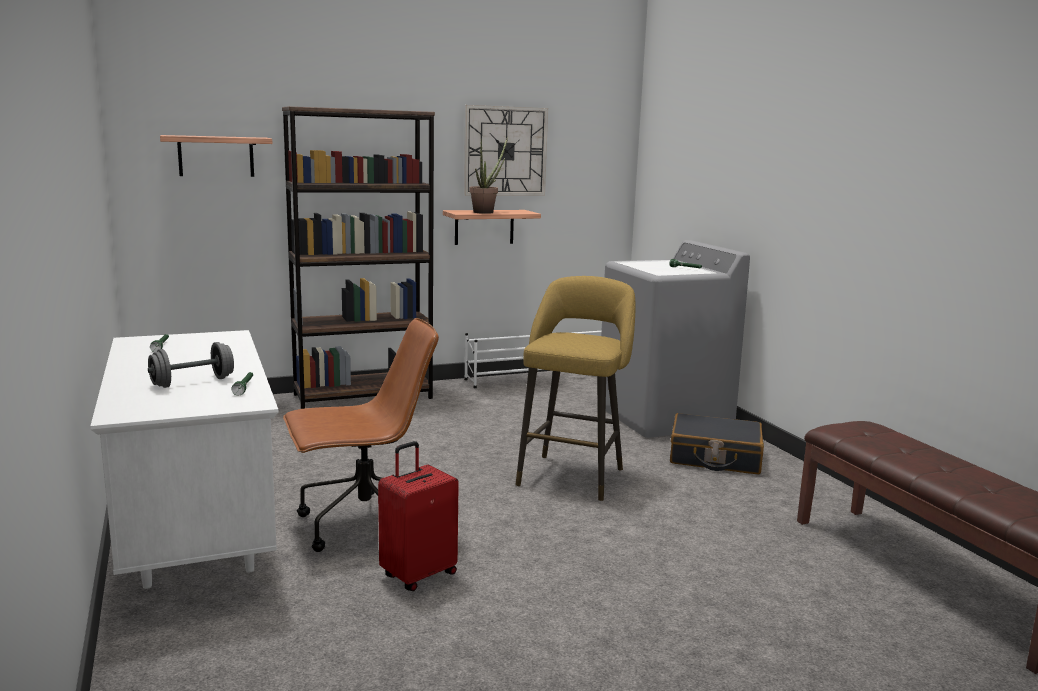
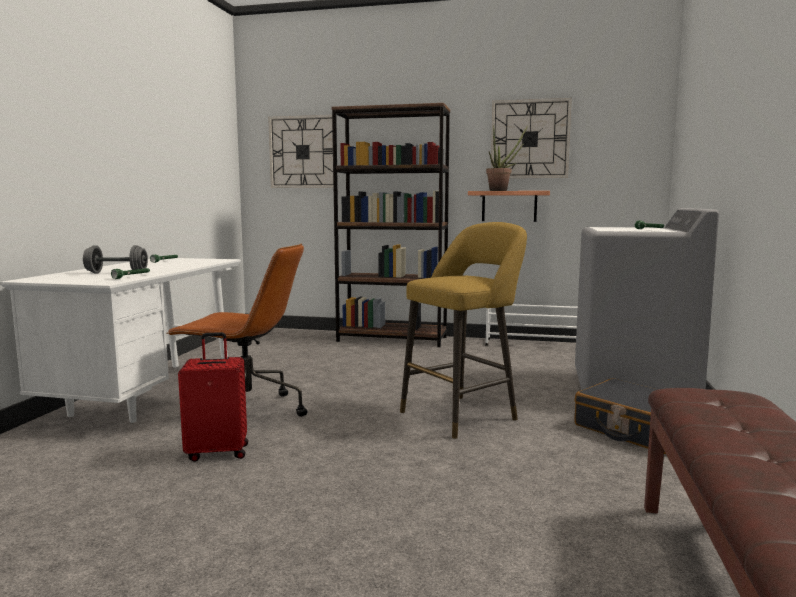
camera: 35 degrees right, 5 degrees down
(216, 156) = (303, 152): shelf -> wall clock

